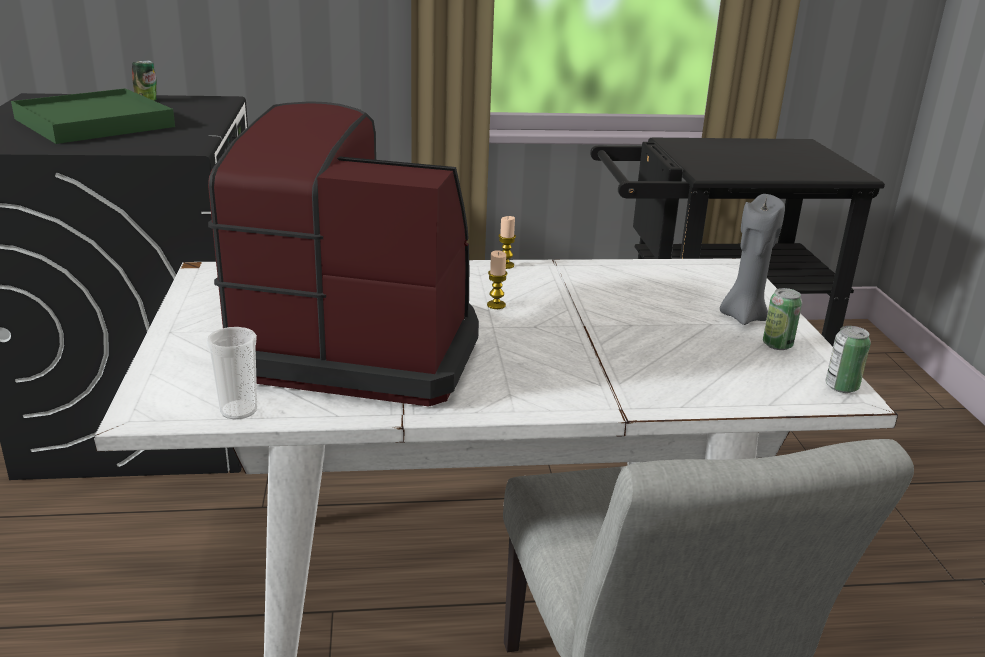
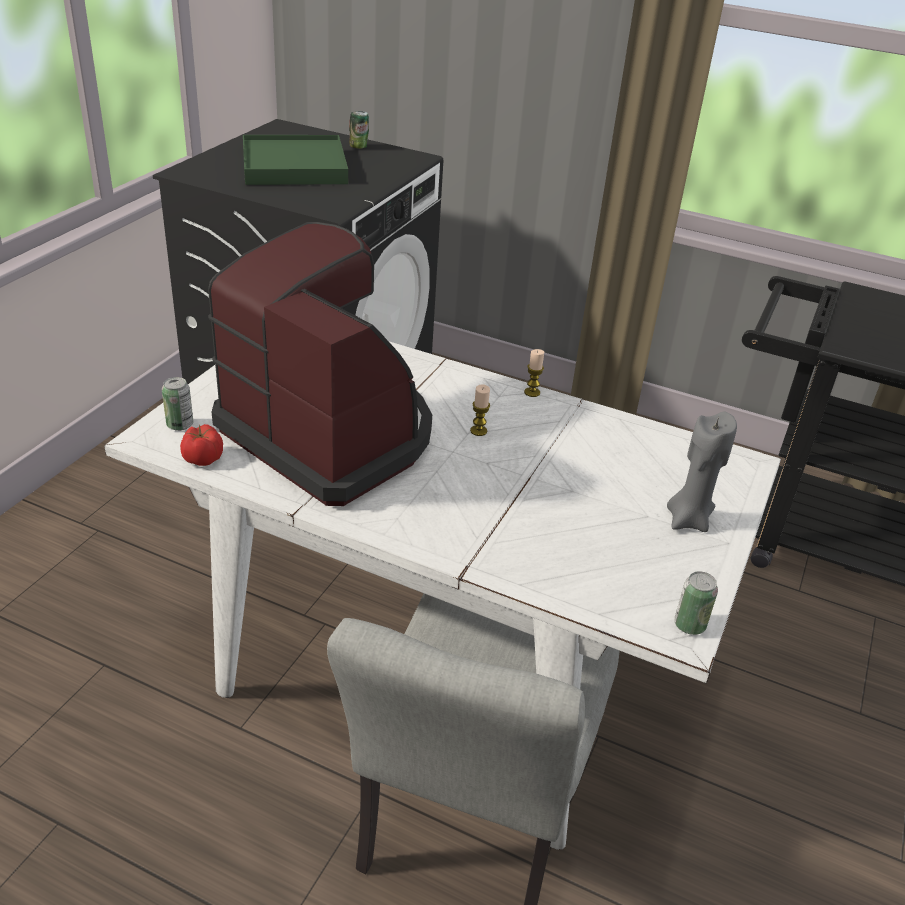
camera: 30 degrees right, 10 degrees up
(238, 410) = (202, 459): cup -> tomato
(777, 345) = (683, 560): can -> can (180, 425)

